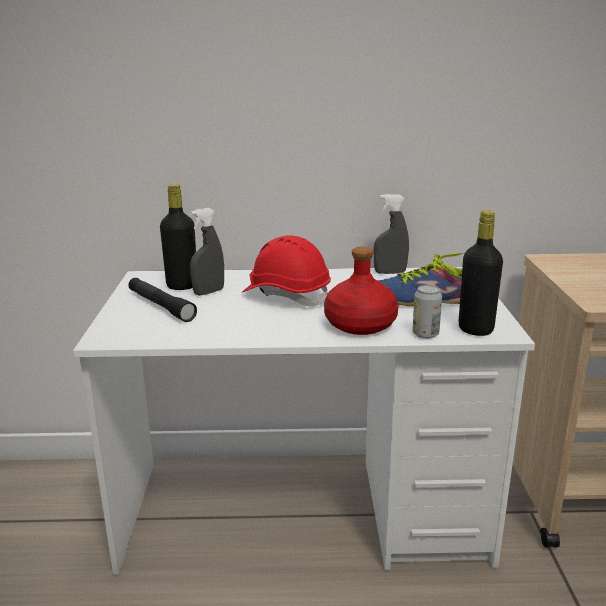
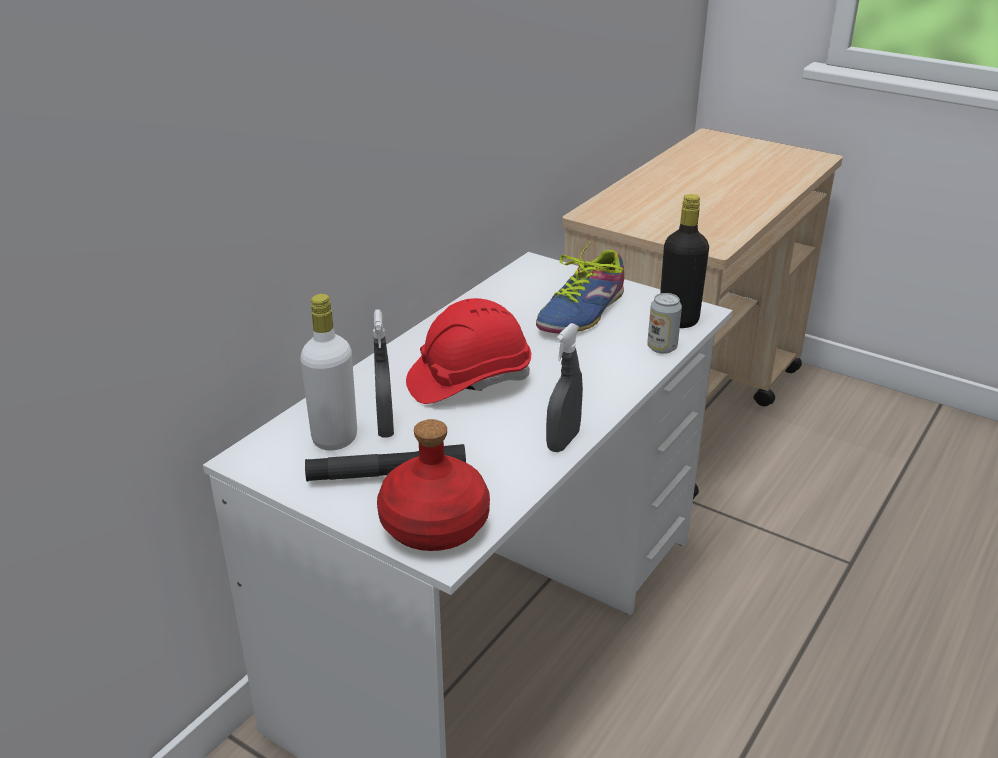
camera: 55 degrees left, 10 degrees up
(182, 286) = (335, 438): black bottle -> white bottle
(359, 324) = (601, 370): red bottle -> red bottle (434, 525)
(390, 272) = (484, 297): grey spray bottle -> grey spray bottle (563, 441)

